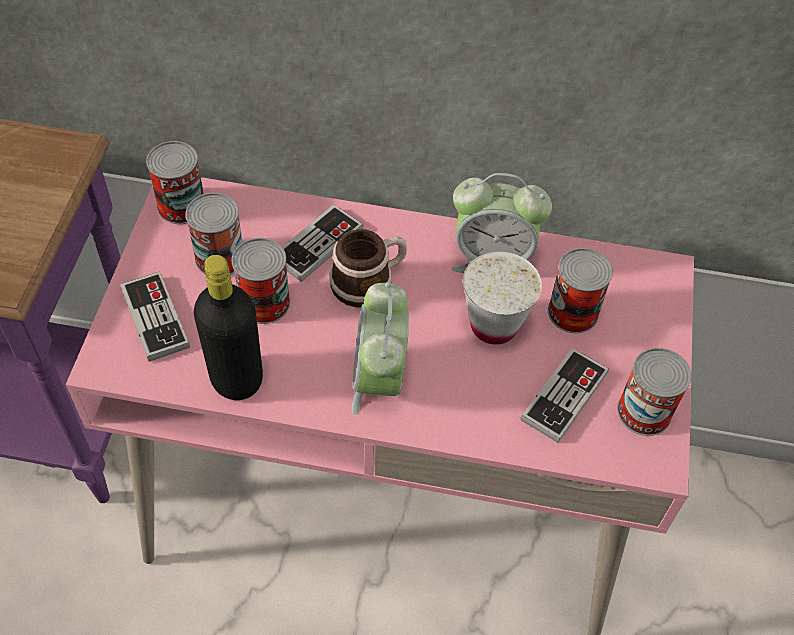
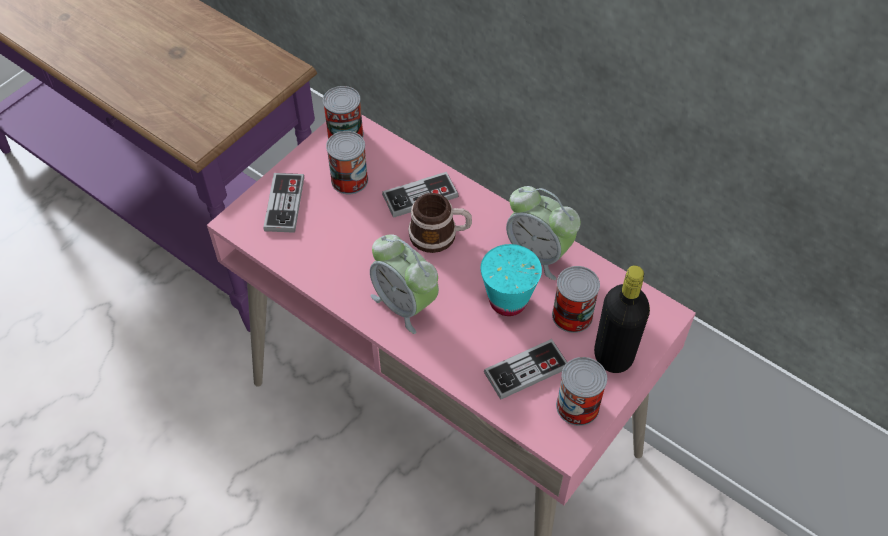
camera: 30 degrees right, 0 degrees up
(237, 379) = (312, 265): black bottle -> black bottle (613, 355)
(264, 303) = (360, 222): can -> none
(379, 378) = (405, 304): alarm clock -> alarm clock turned 75 degrees counterclockwise
(494, 325) = (508, 301): white cup -> turquoise cup

